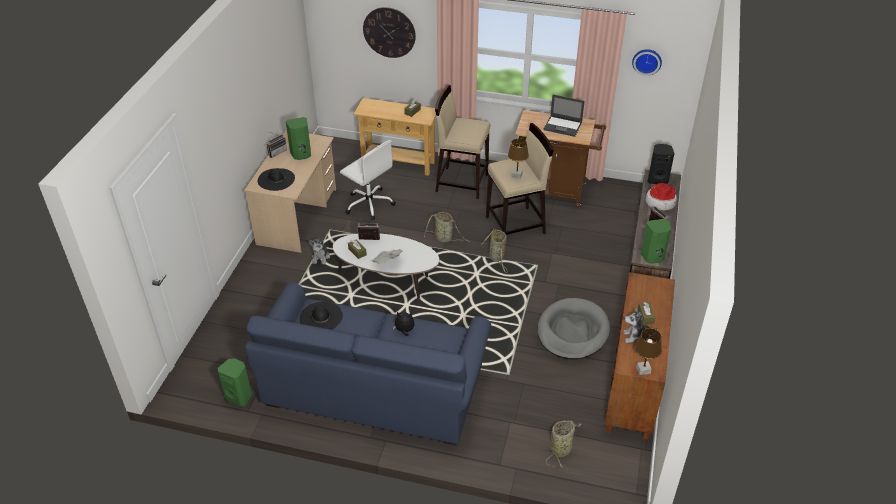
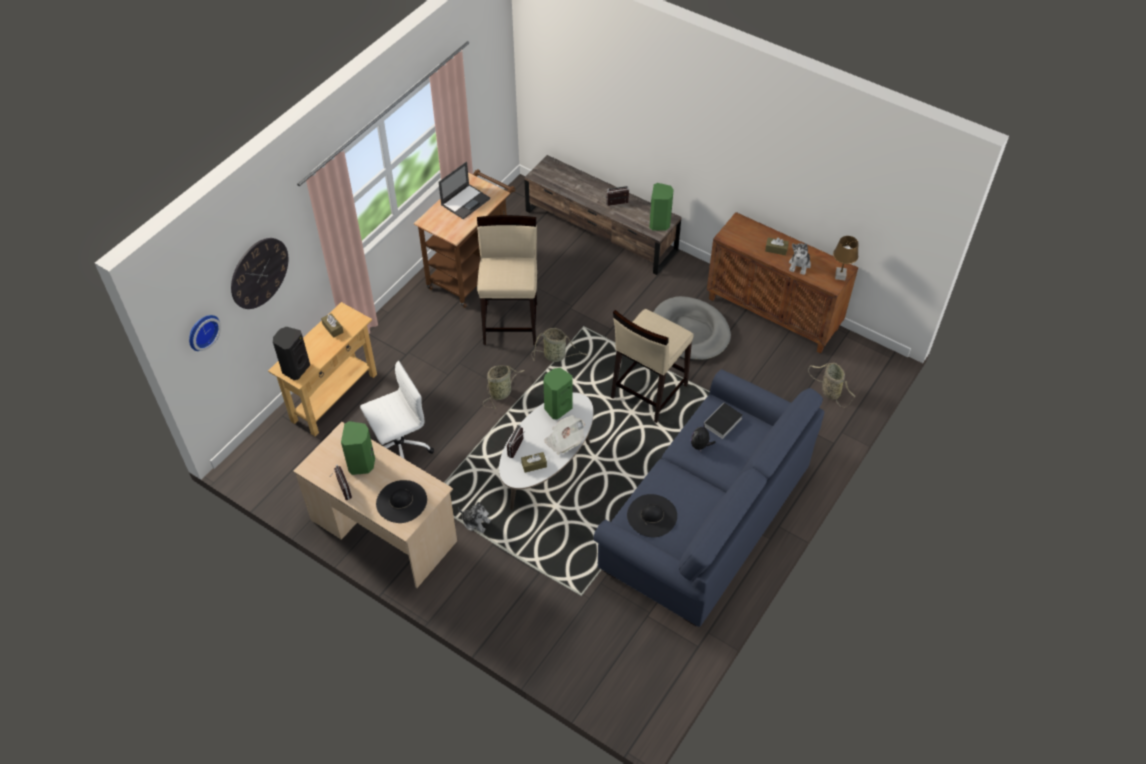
camera: 70 degrees left, 10 degrees up
(239, 396) = (674, 651): green speaker -> green speaker (557, 408)
(435, 339) = (722, 423): none -> book
(461, 182) = (409, 347): beige stool -> beige stool (648, 392)
(516, 175) = (516, 272): brown table lamp -> none
(647, 61) = (476, 79): wall clock -> wall clock (202, 331)
(657, 179) = (546, 174): black speaker -> black speaker (295, 368)
(660, 202) = (582, 186): hat -> none

